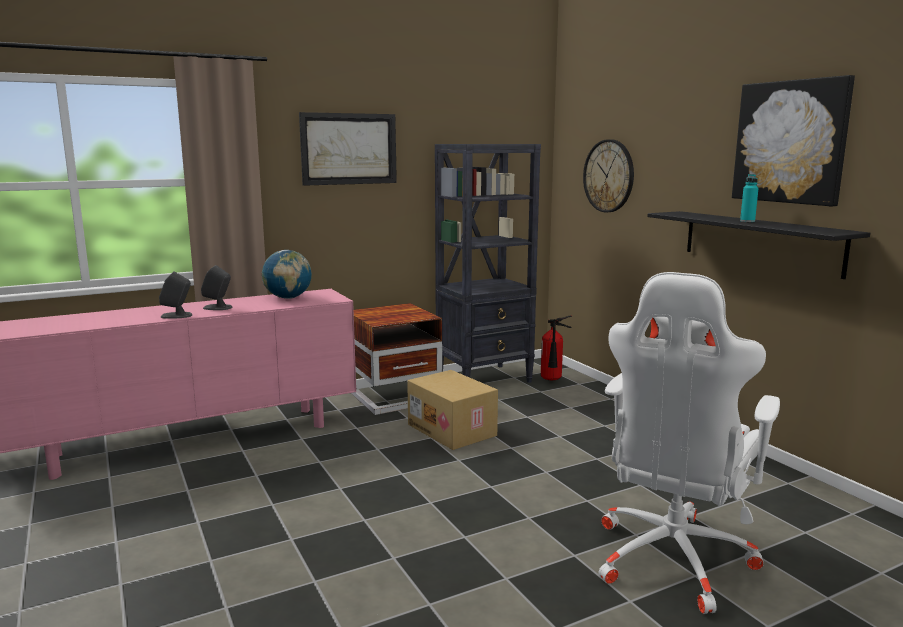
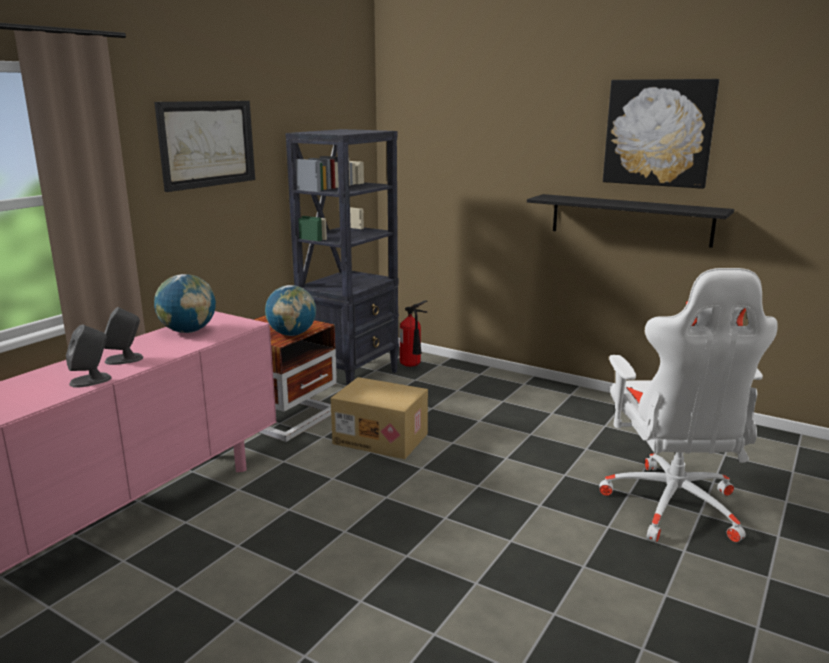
camera: 30 degrees left, 5 degrees up
(396, 319) = (292, 334): none -> globe
(609, 176) = (454, 160): wall clock -> none
(747, 221) = (627, 203): turquoise bottle -> none

